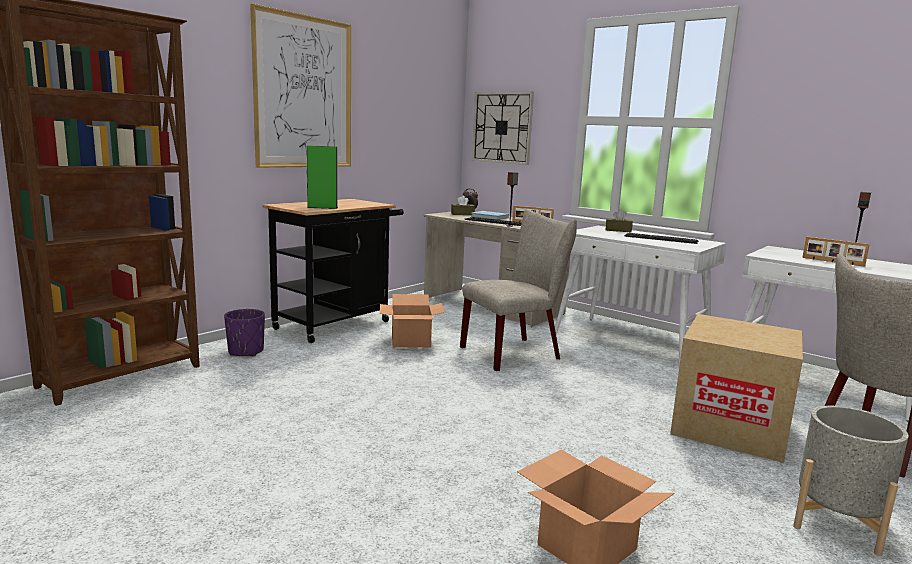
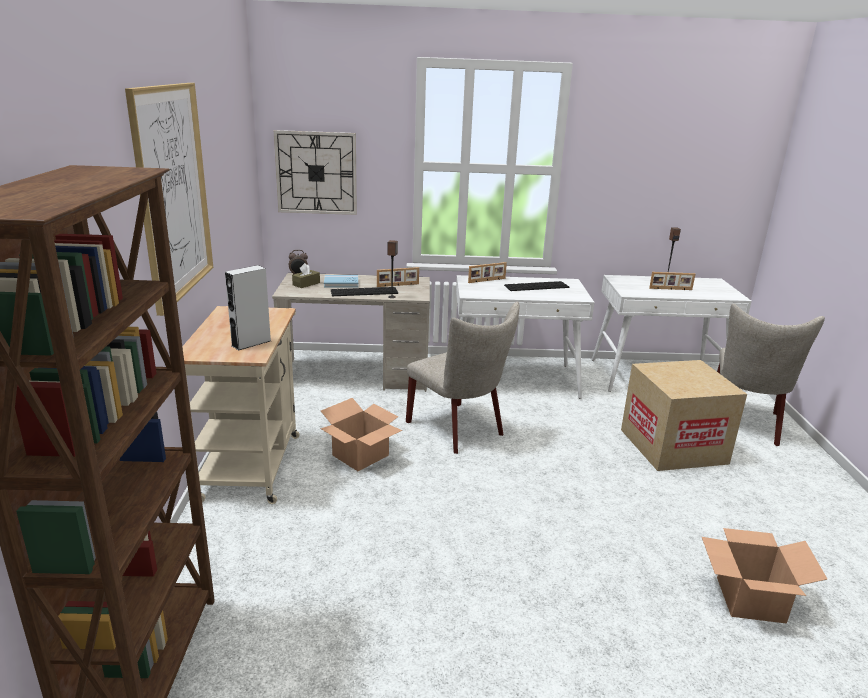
camera: 40 degrees left, 10 degrees up
(246, 352) = (227, 551): purple planter -> none
(322, 207) = (251, 343): green speaker -> grey speaker
(337, 323) = (252, 461): black cart -> beige cart
(515, 352) = (459, 430): beige chair -> beige chair turned 120 degrees clockwise
(618, 230) = (487, 280): brown tissue box -> picture frame
(837, 523) = (800, 500): grey planter -> none

